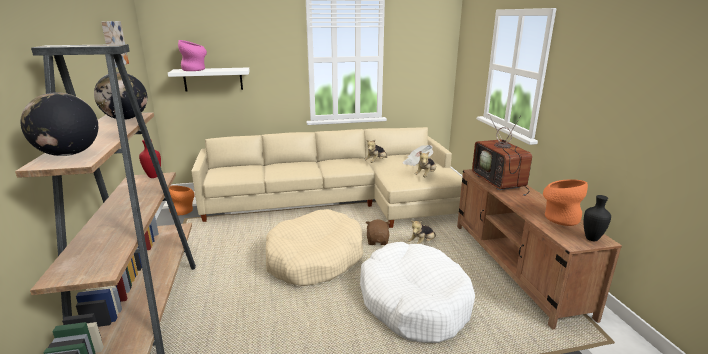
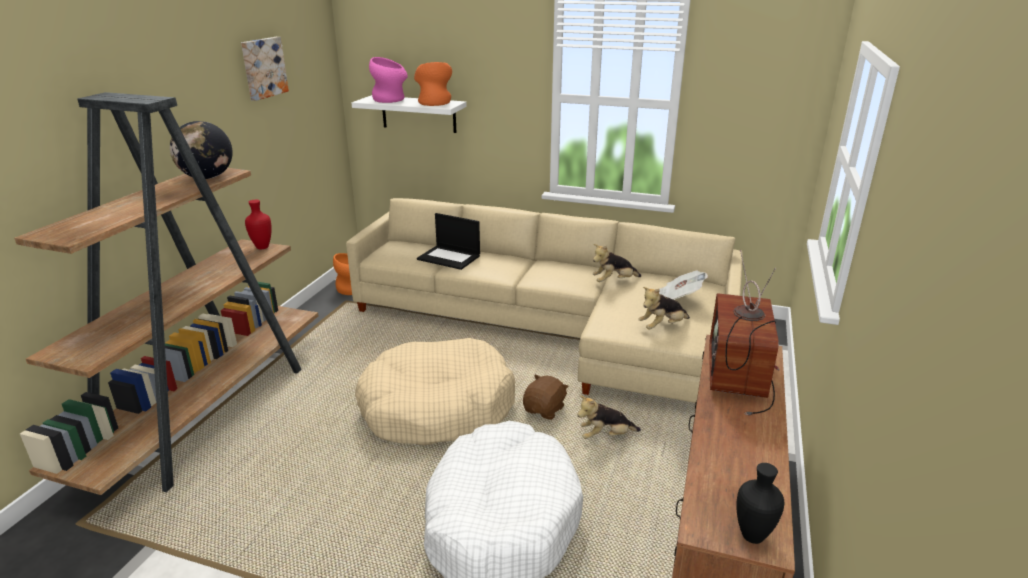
camera: 30 degrees right, 5 degrees up
(69, 154) = (80, 224): globe -> none
(266, 169) = (449, 257): none -> laptop
(559, 218) = (749, 476): orange vase -> orange vase (434, 102)

